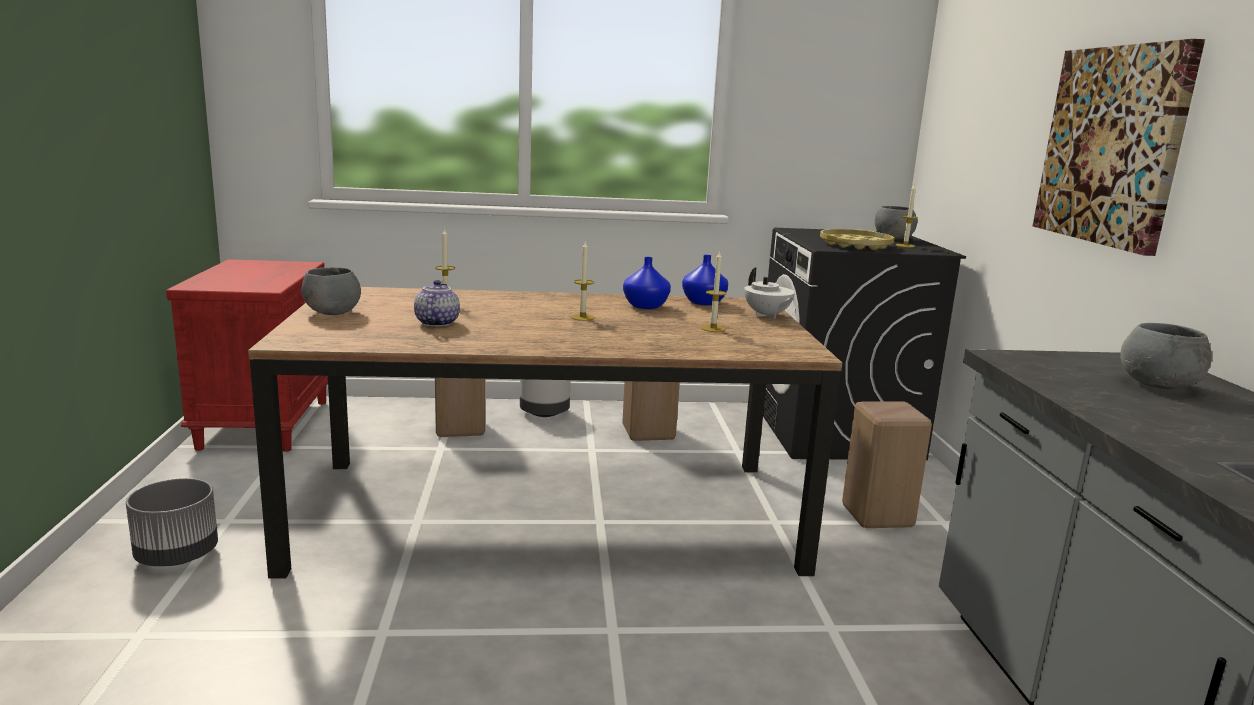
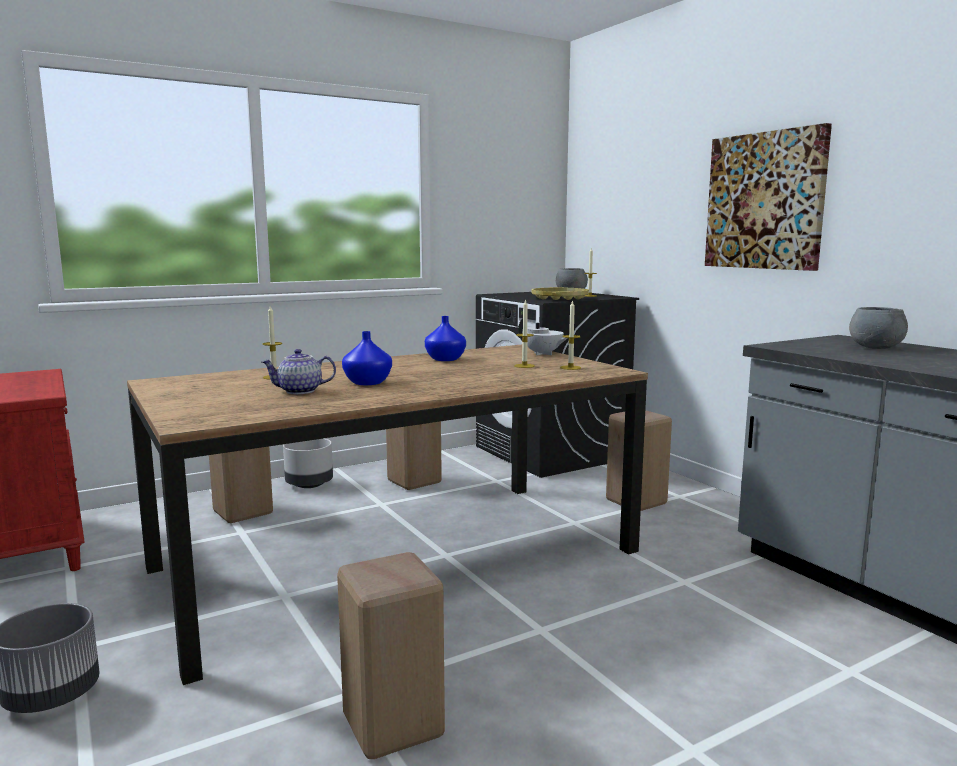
camera: 25 degrees left, 5 degrees down
(333, 313) = (183, 398): grey bowl -> none
(383, 676) = (391, 728): none -> beige stool
(436, 323) = (299, 391): teapot -> teapot turned 75 degrees counterclockwise
(582, 317) = (414, 372): candle -> candle (570, 368)
(704, 302) = (483, 352): blue vase -> blue vase (368, 382)

